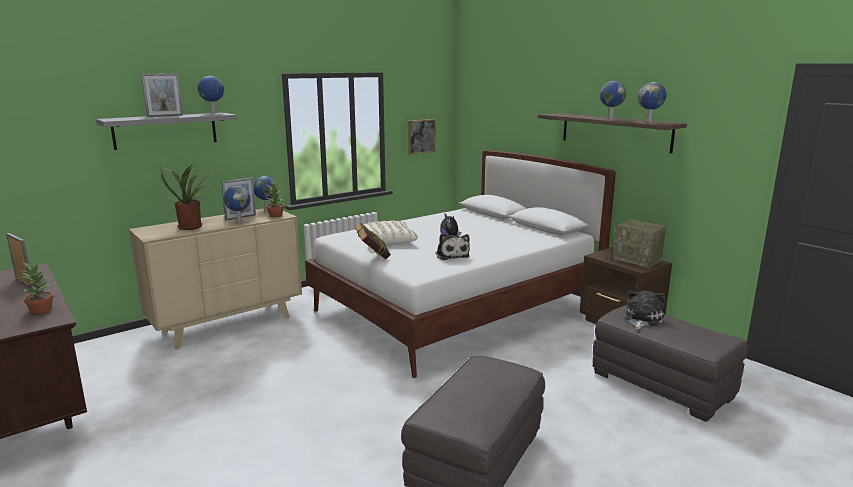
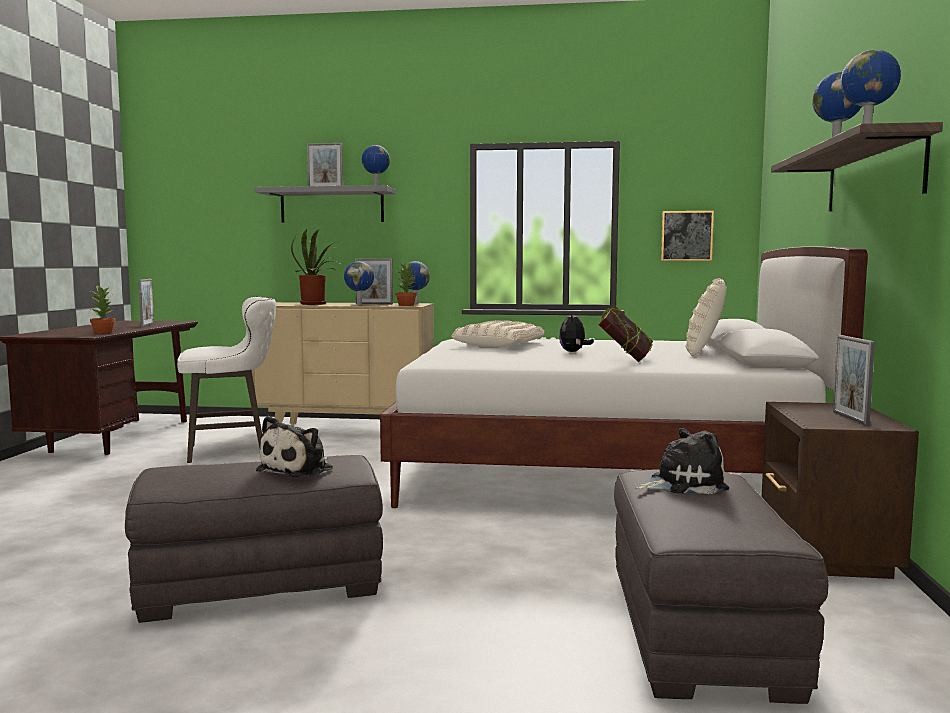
camera: 45 degrees right, 10 degrees down
(186, 377) = (232, 451): none -> white stool
(373, 258) = (431, 350): book -> book (625, 360)
(451, 255) = (521, 359): plush toy -> plush toy (299, 469)
(504, 224) = (704, 353): none -> beige pillow
(638, 260) = (850, 418): radio -> picture frame

